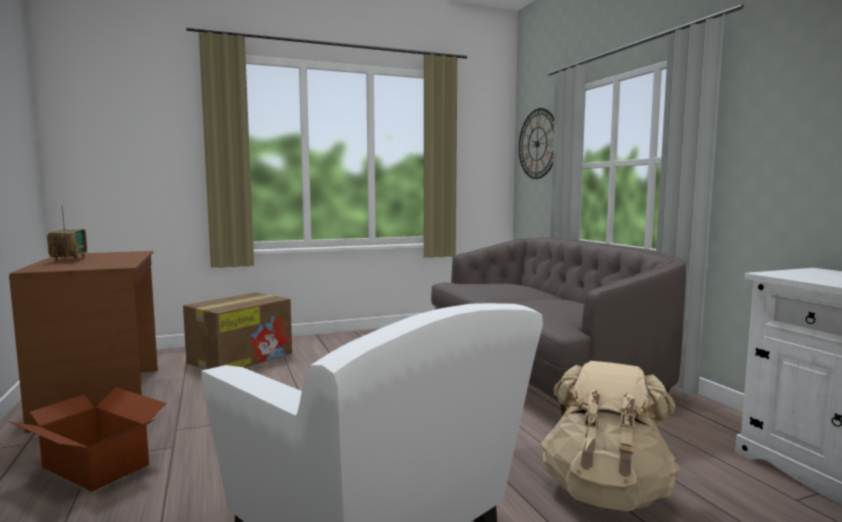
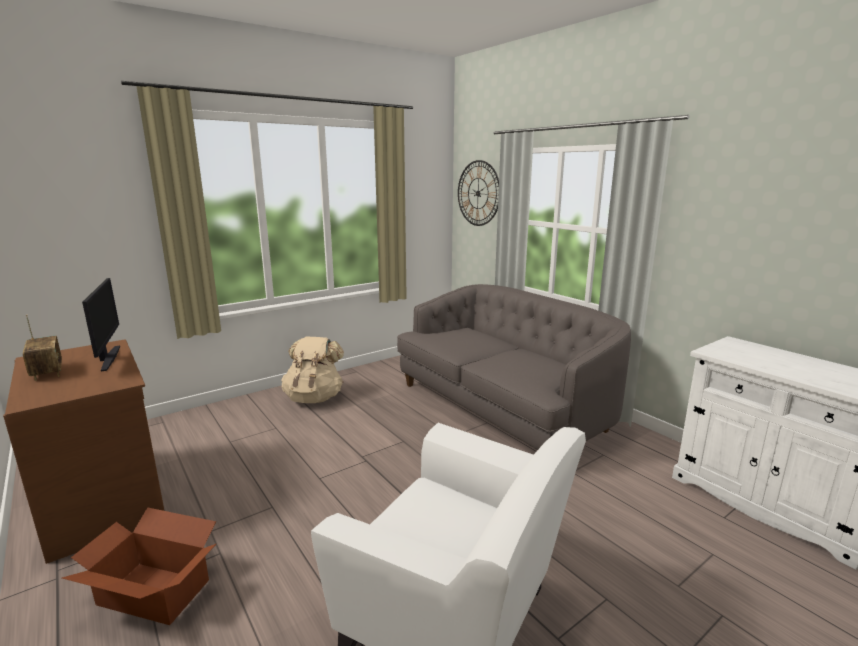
camera: 15 degrees left, 10 degrees up
(125, 256) = (108, 358): none -> monitor
(242, 357) = (225, 425): cardboard box -> none
(606, 492) = (602, 535): beige backpack -> beige backpack (314, 398)

